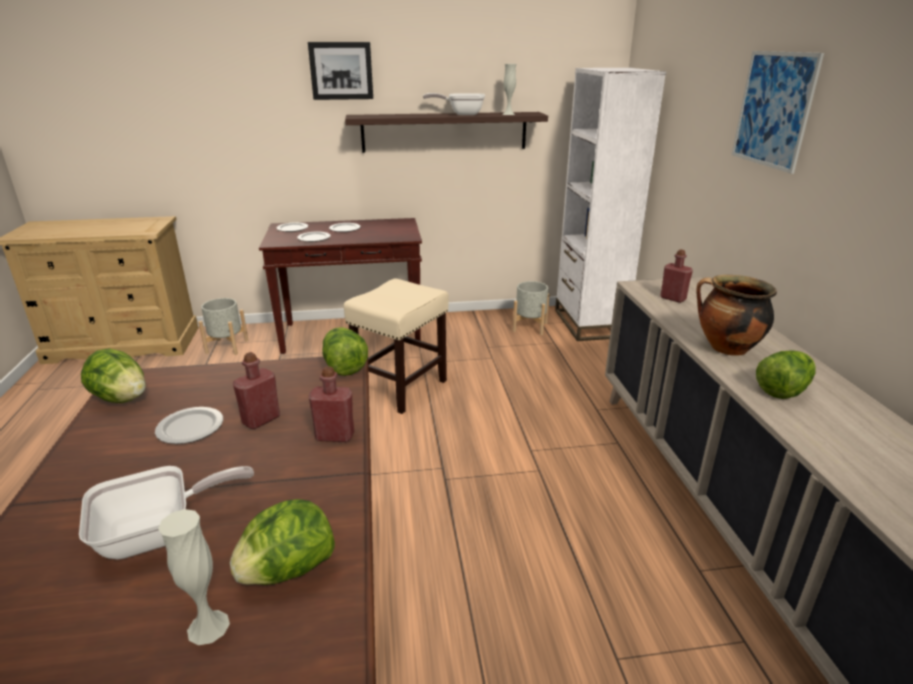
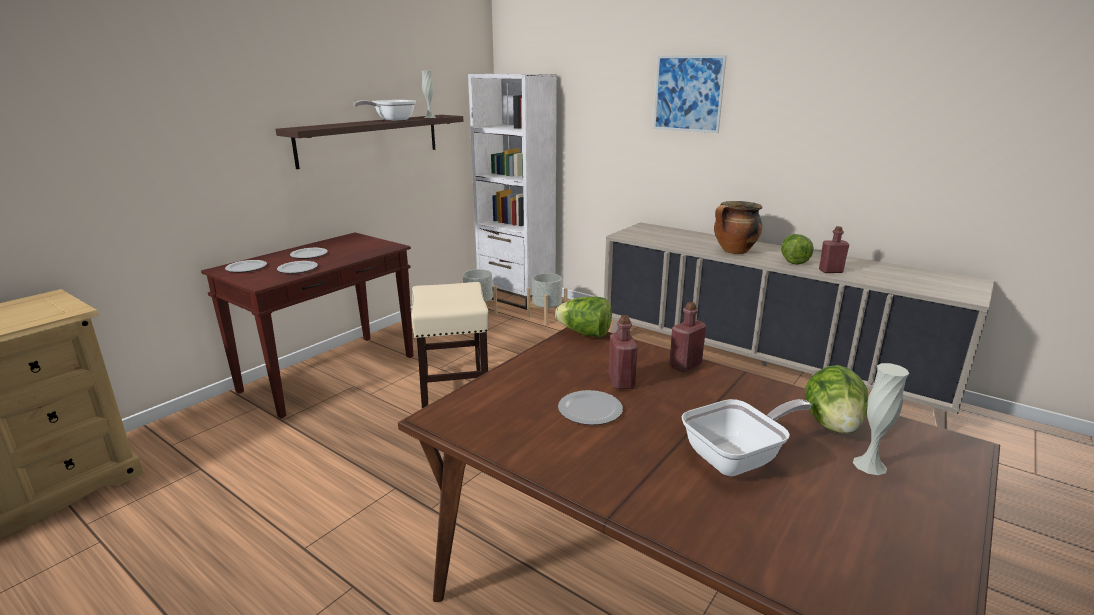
camera: 45 degrees left, 5 degrees down
(121, 398) = (478, 427): lettuce -> none
(159, 533) = (738, 458): frying pan -> frying pan turned 45 degrees clockwise
(227, 347) = (194, 441): grey planter -> grey planter (547, 317)
(341, 71) = (266, 79): picture -> none
(673, 298) = (656, 236): red bottle -> red bottle (830, 271)

